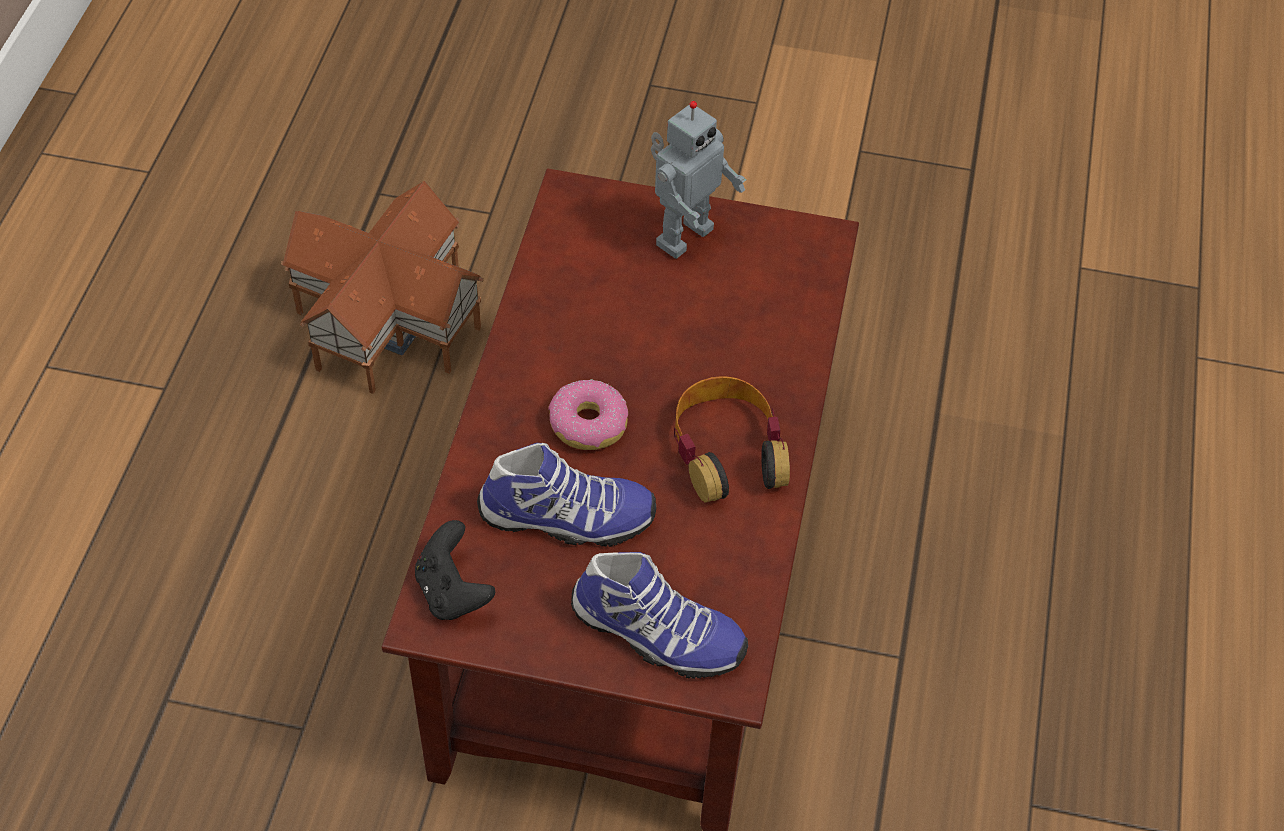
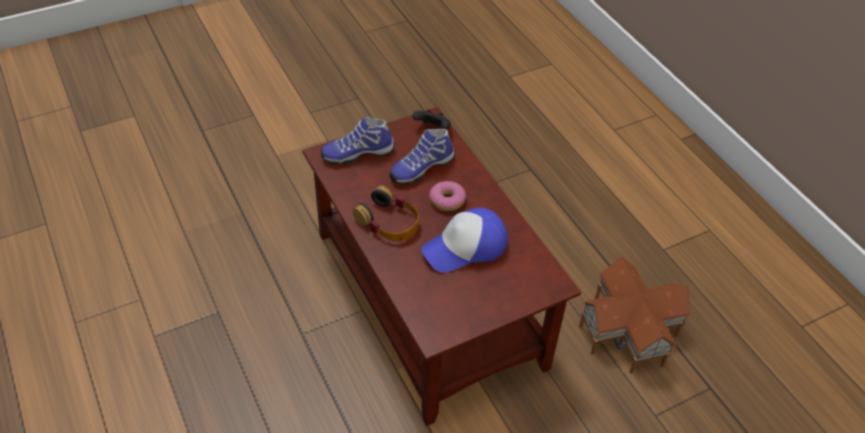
camera: 140 degrees right, 5 degrees down
(644, 327) = (465, 247): none -> cap
(682, 235) = (493, 297): toy robot -> none

